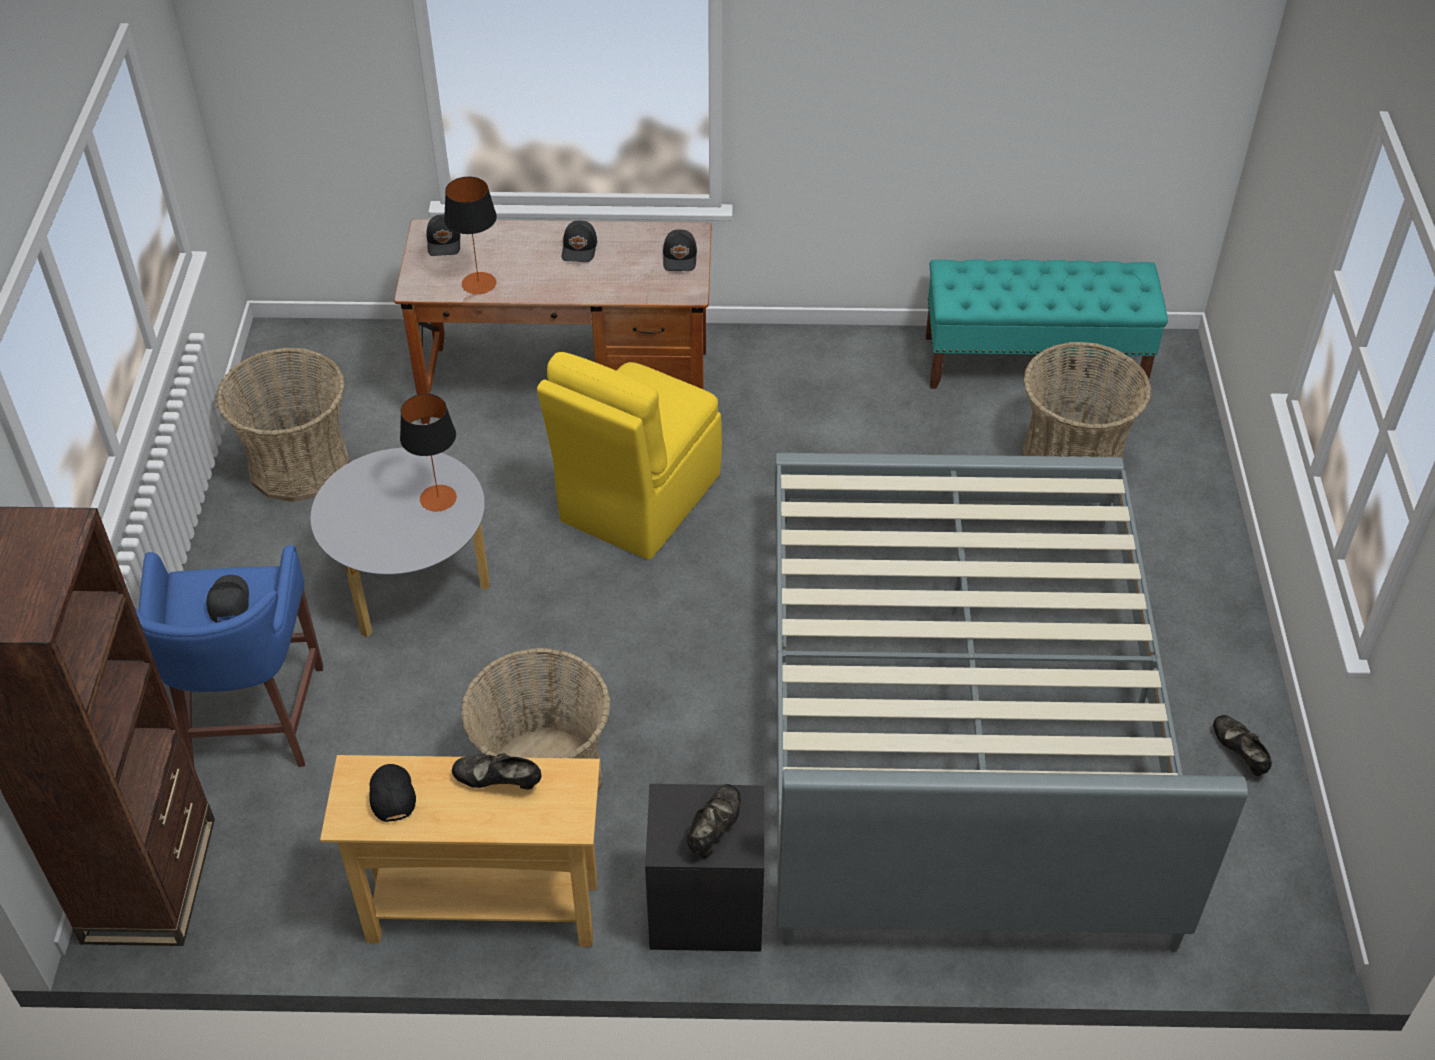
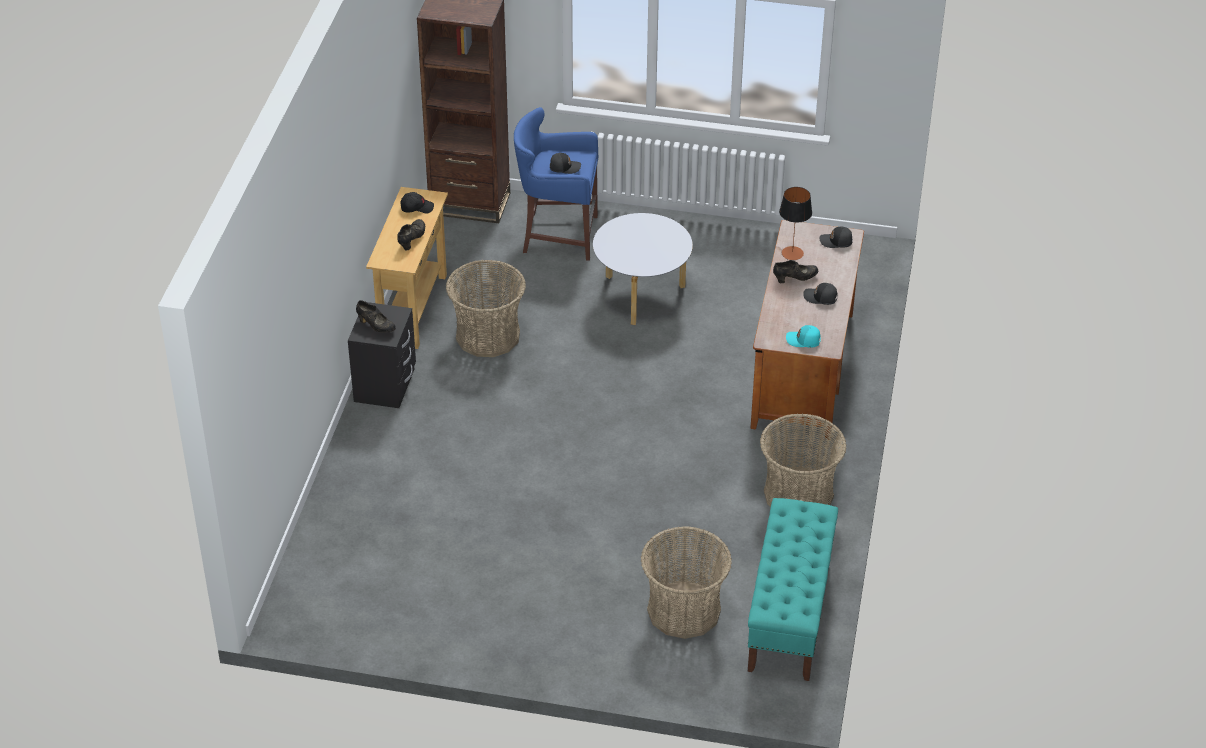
camera: 100 degrees right, 5 degrees down
(299, 465) = (750, 254): basket -> basket (798, 494)
(438, 498) = (646, 259): table lamp -> none
(637, 500) = (689, 392): yellow chair -> none
(680, 258) = (803, 340): black cap -> turquoise cap
(957, 713) = (480, 506): grey bed -> none
(1238, 753) = (411, 627): black shoe -> black shoe (795, 278)

